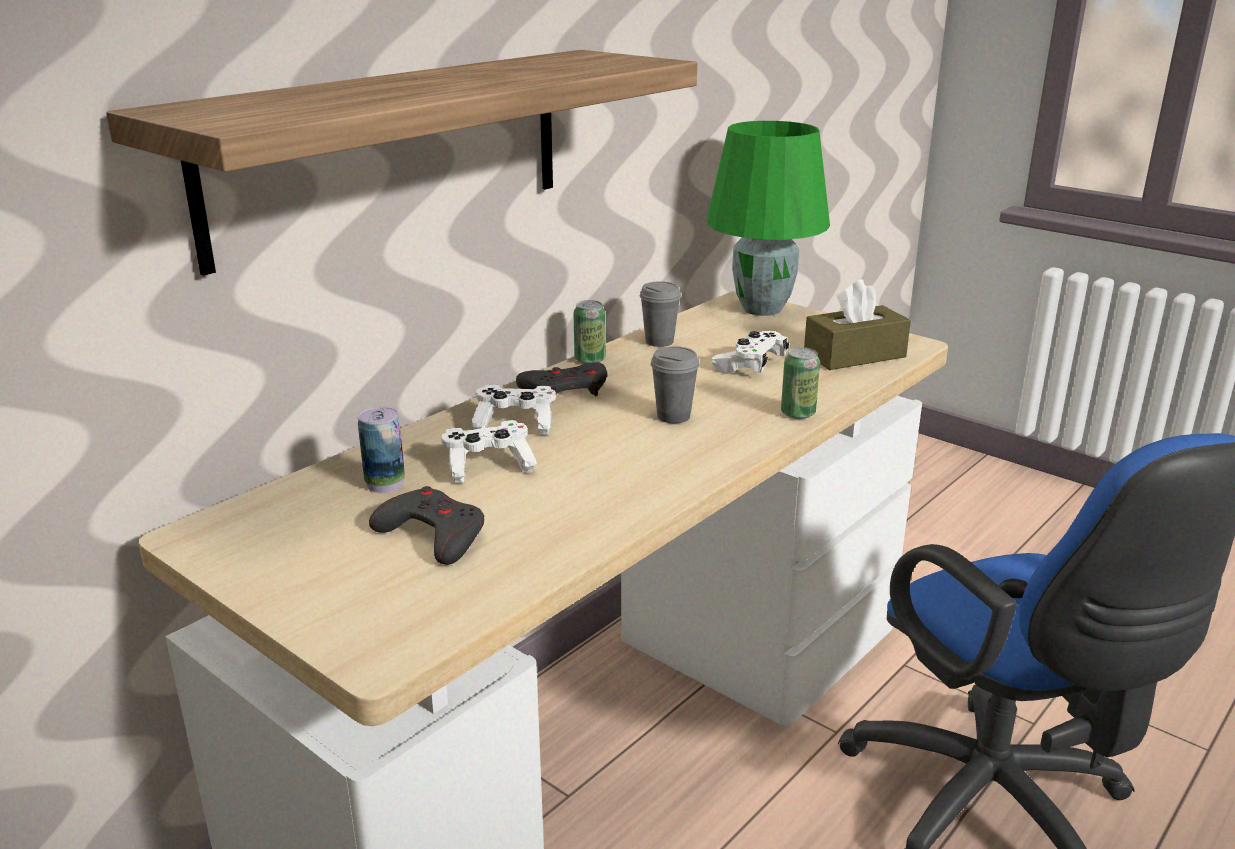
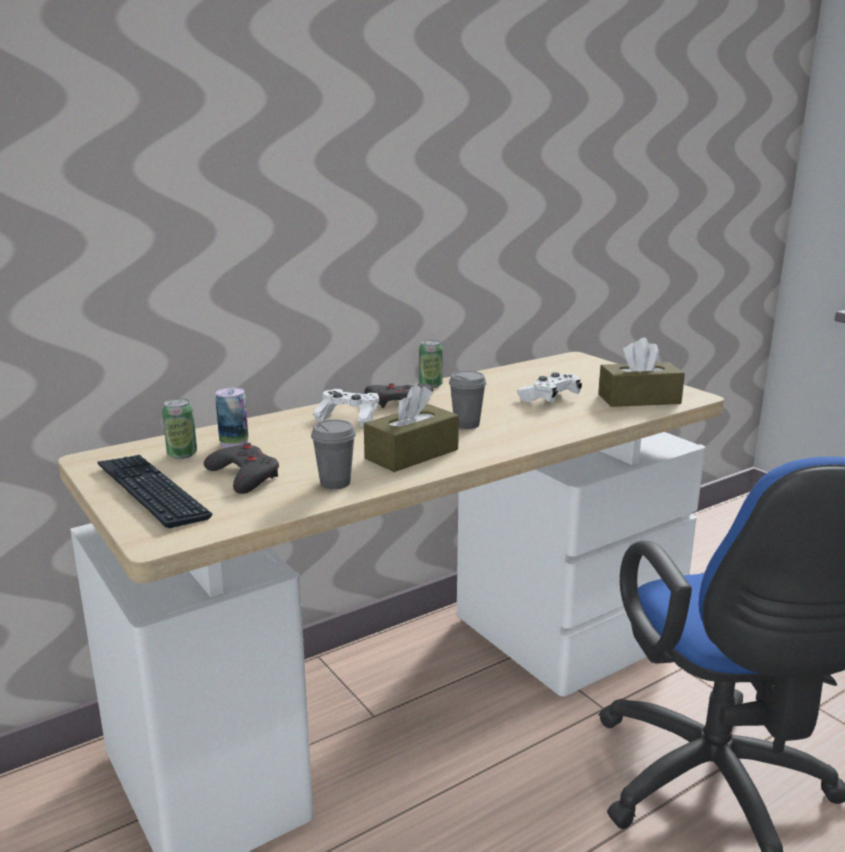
camera: 15 degrees right, 5 degrees down
(317, 579) = (151, 492): none -> keyboard
(392, 151) = (274, 213): shelf -> none
(488, 466) = (311, 441): white game controller -> none
(633, 471) = (412, 454): none -> brown tissue box
(659, 342) = (491, 378): grey cup -> grey cup (335, 483)
(763, 309) = (588, 364): green table lamp -> none
(798, 413) = (564, 431): can -> can (182, 454)

